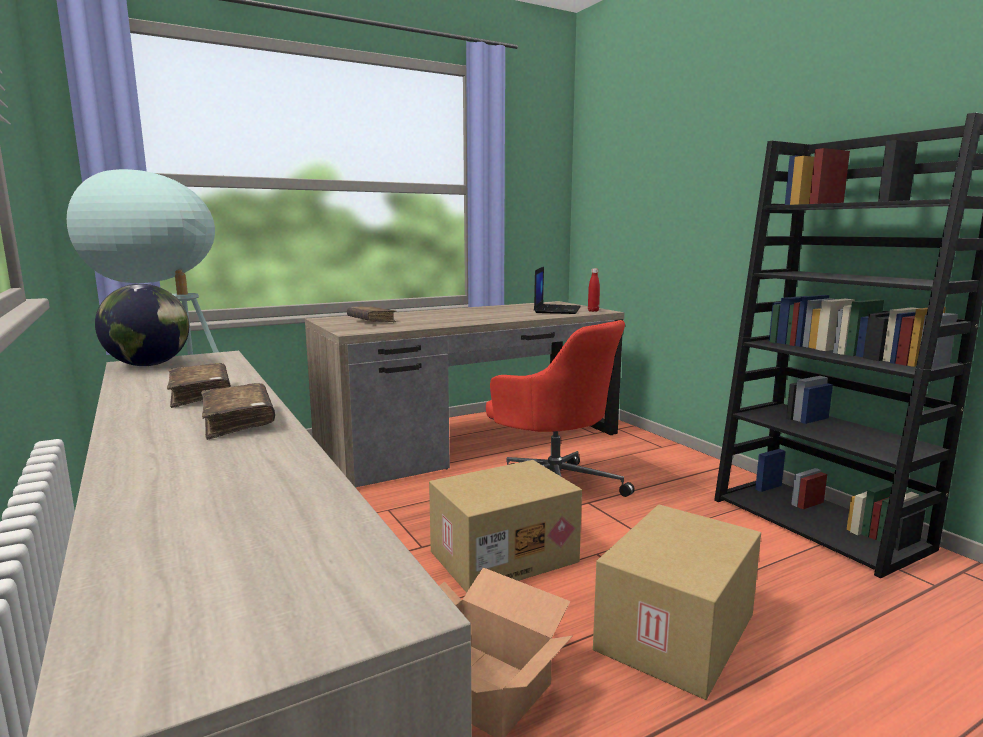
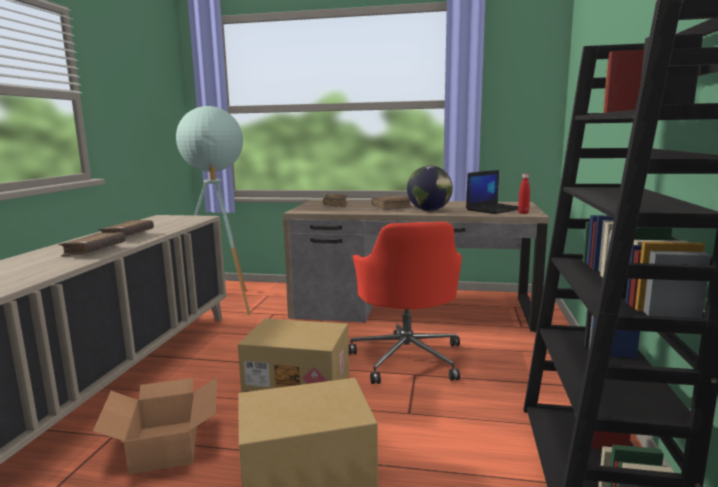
camera: 40 degrees right, 0 degrees up
(149, 365) = (162, 218): globe -> globe (429, 210)
(449, 317) = (391, 207): none -> brown book

